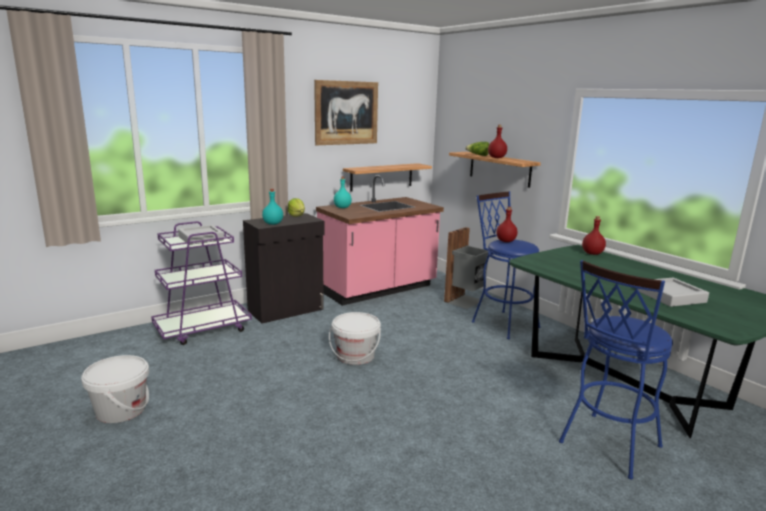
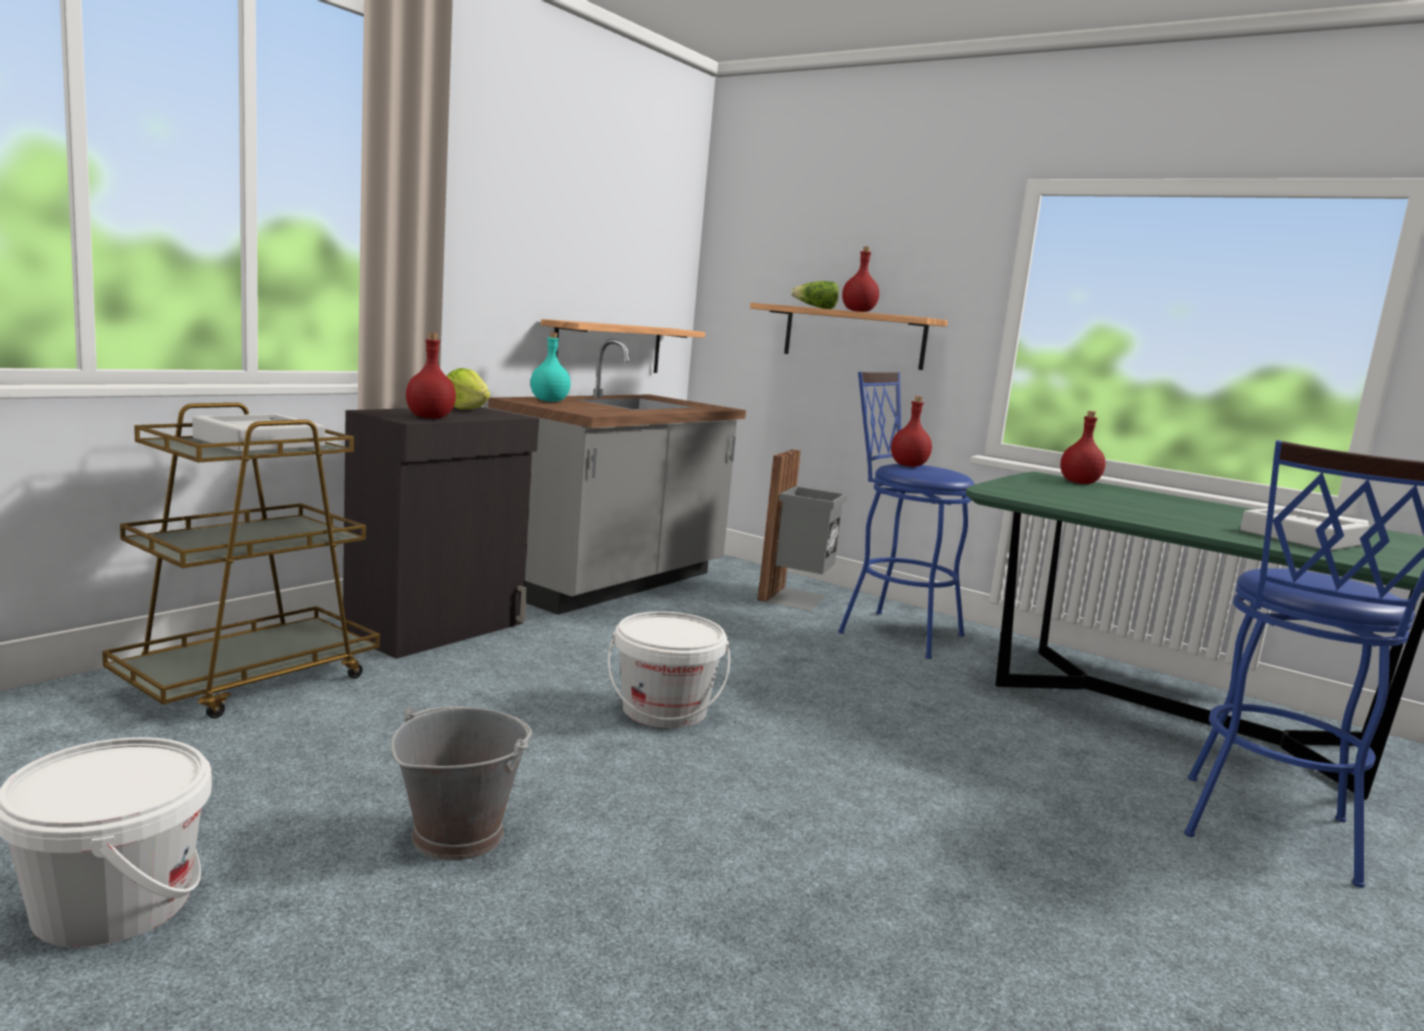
camera: 20 degrees left, 5 degrees down
(203, 329) = (250, 679): purple cart -> brown cart
(239, 400) = (457, 834): none -> grey bucket
(272, 224) = (429, 418): turquoise bottle -> red bottle
(346, 113) = (554, 199): picture -> none
(378, 289) = (611, 583): pink counter -> grey counter

